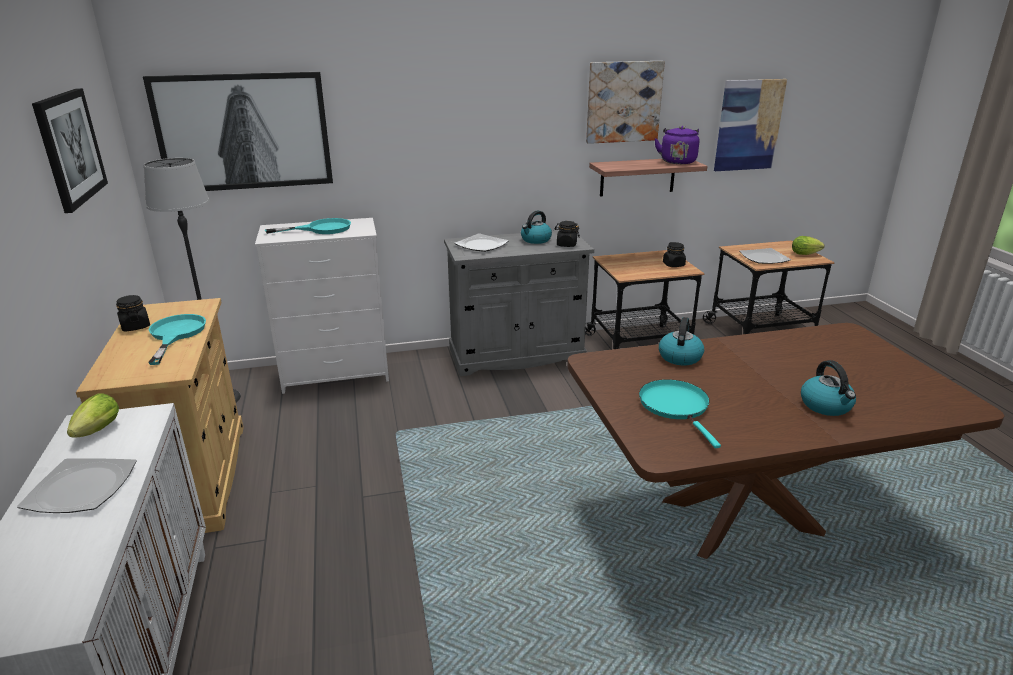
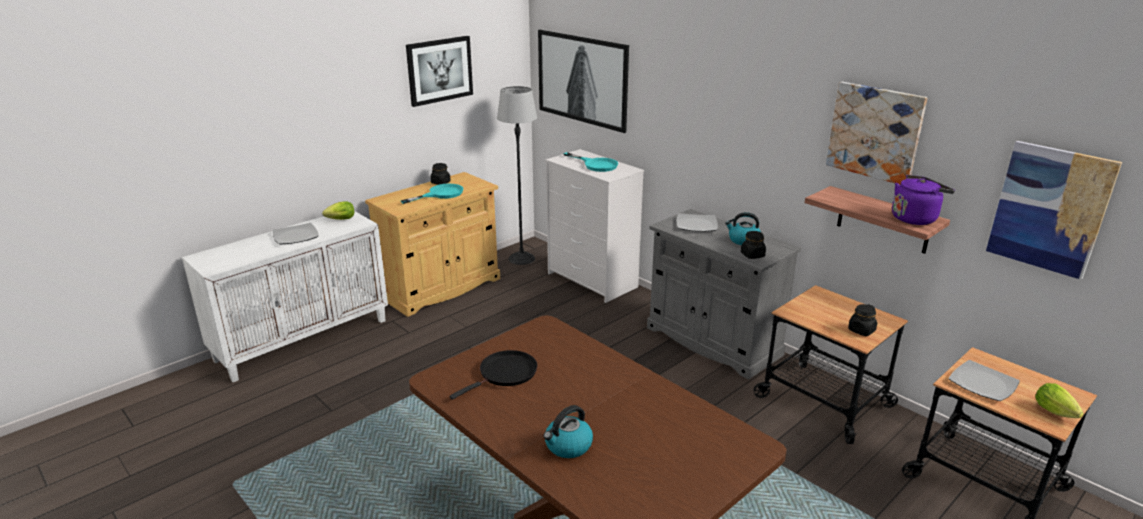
camera: 60 degrees right, 0 degrees up
(676, 406) = (505, 374): turquoise frying pan -> black frying pan
(679, 356) = (593, 360): kettle -> none

